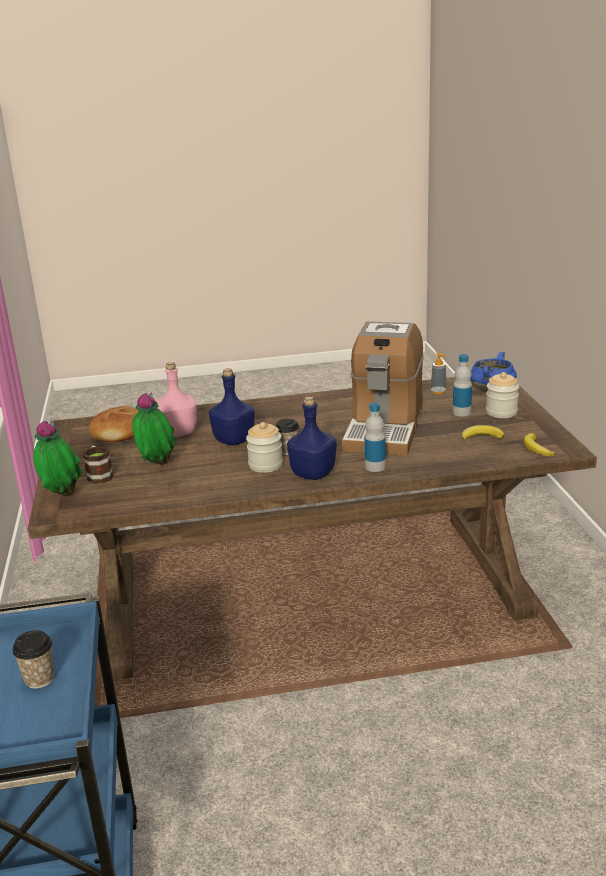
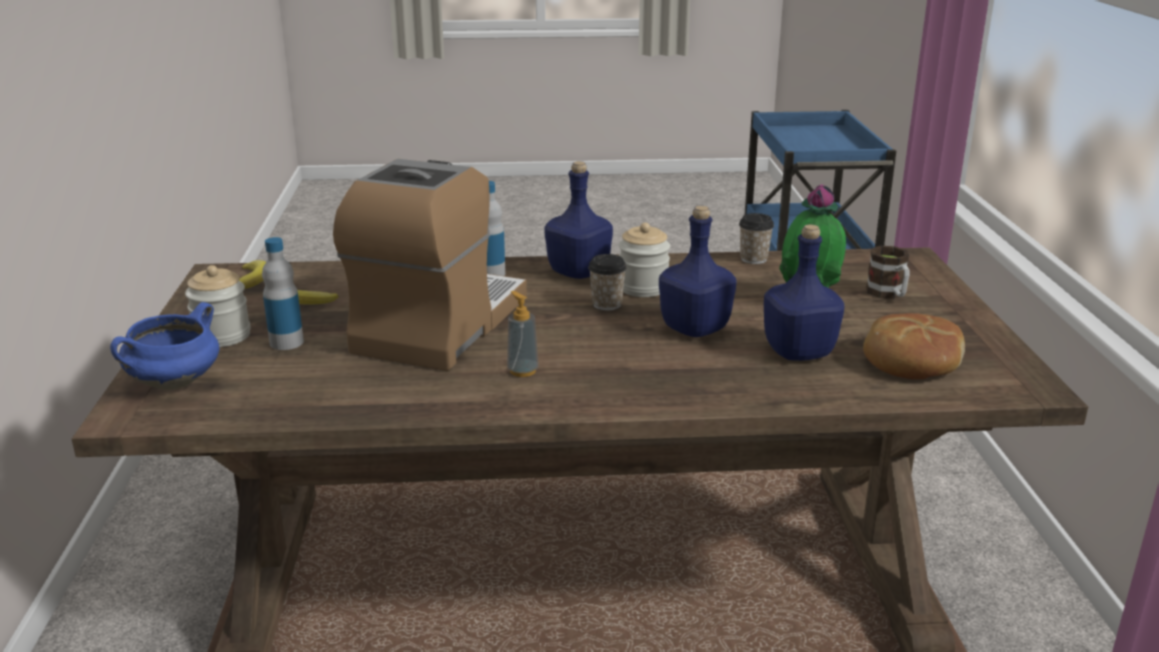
camera: 175 degrees left, 0 degrees up
(39, 679) = (807, 145): cup -> cup (753, 259)
(61, 496) = (920, 274): potted plant -> none
(179, 432) = (797, 352): pink bottle -> blue bottle
(438, 392) = (276, 392): soap dispenser -> soap dispenser (522, 371)

